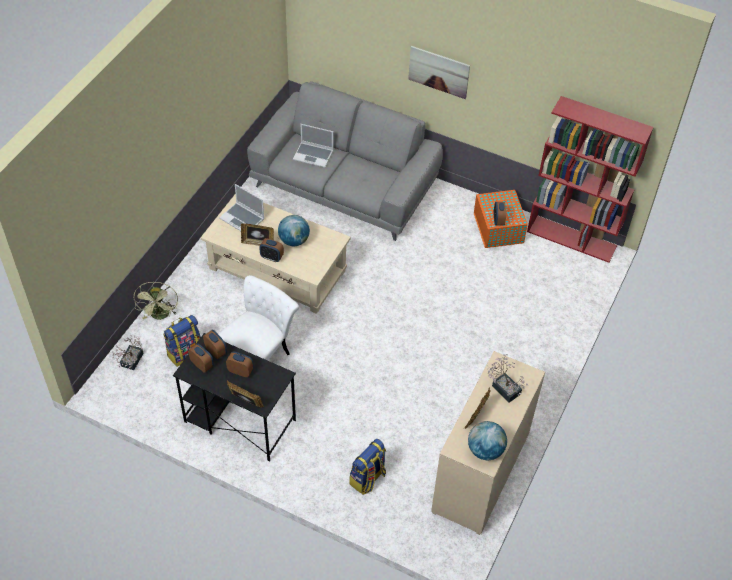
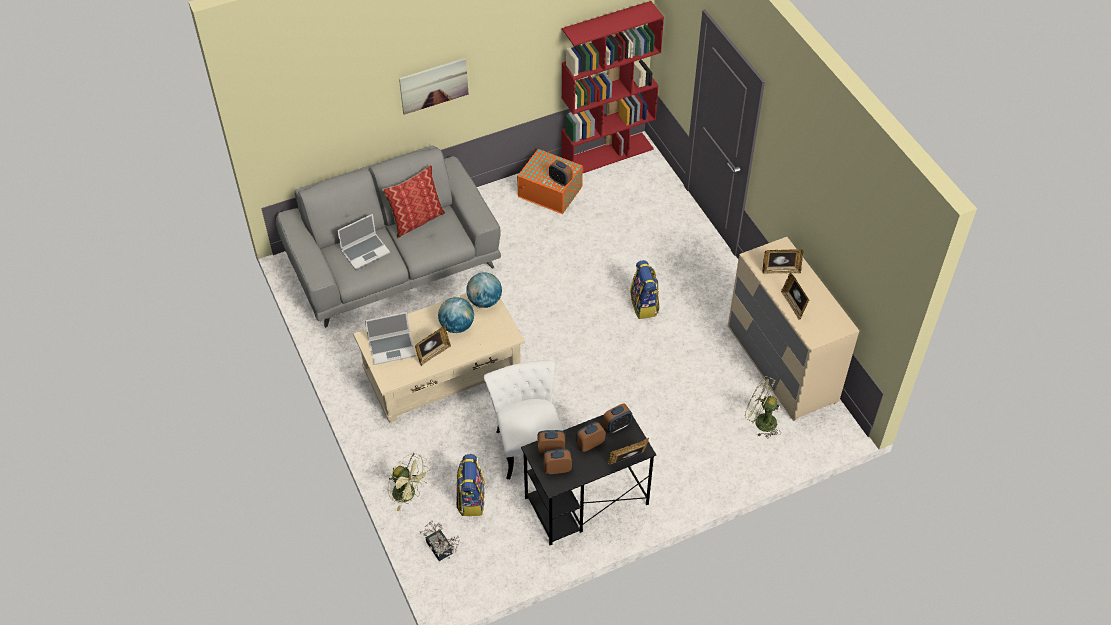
camera: 50 degrees left, 0 degrees up
(272, 257) = (460, 353): alarm clock -> alarm clock (617, 426)
(368, 163) = (416, 220): none -> pillow
(368, 479) = (725, 444): backpack -> backpack (644, 305)
(410, 490) = (760, 421): none -> green fan
(485, 450) = (830, 320): globe -> globe (484, 301)
(504, 387) = (780, 270): potted plant -> picture frame

